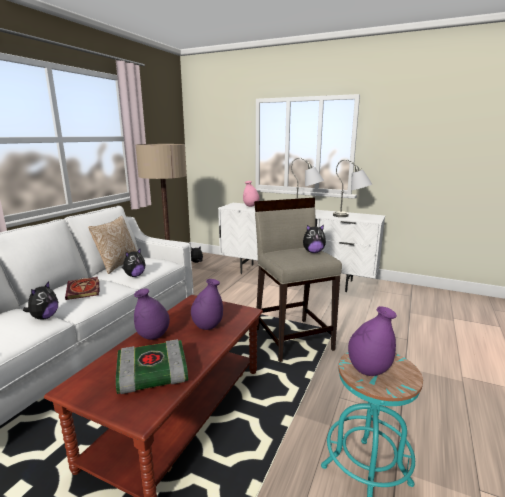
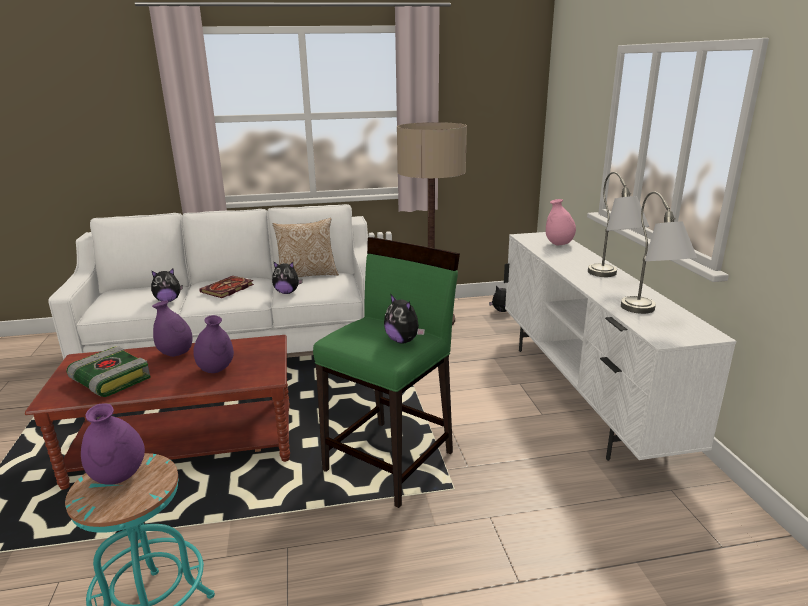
camera: 55 degrees right, 5 degrees up
(293, 338) = (390, 461): beige stool -> green stool

